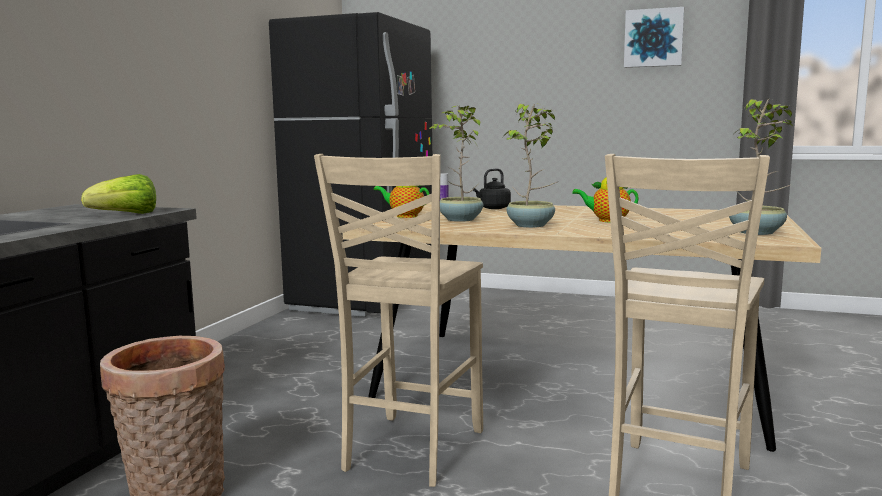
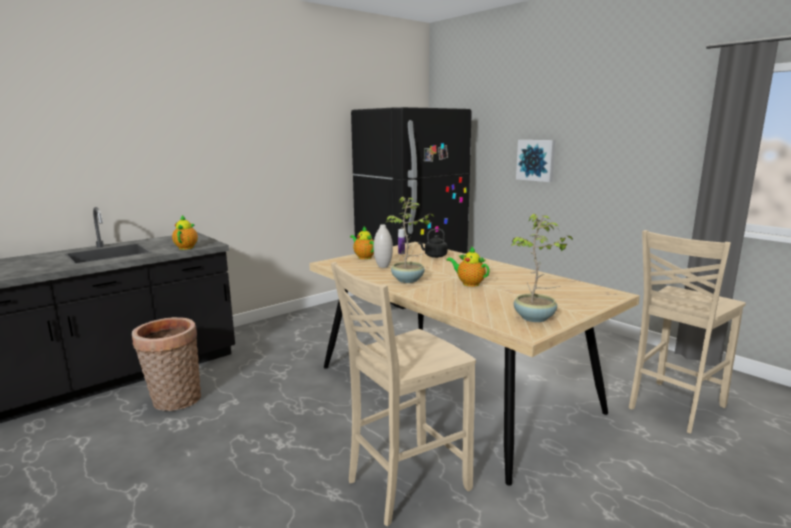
camera: 30 degrees right, 5 degrees up
(126, 215) = (187, 247): lettuce -> teapot
(410, 450) = (299, 408): beige chair -> beige chair (673, 407)
(459, 220) = (383, 266): potted plant -> white vase
(653, 38) = (634, 118): picture -> picture (536, 160)

